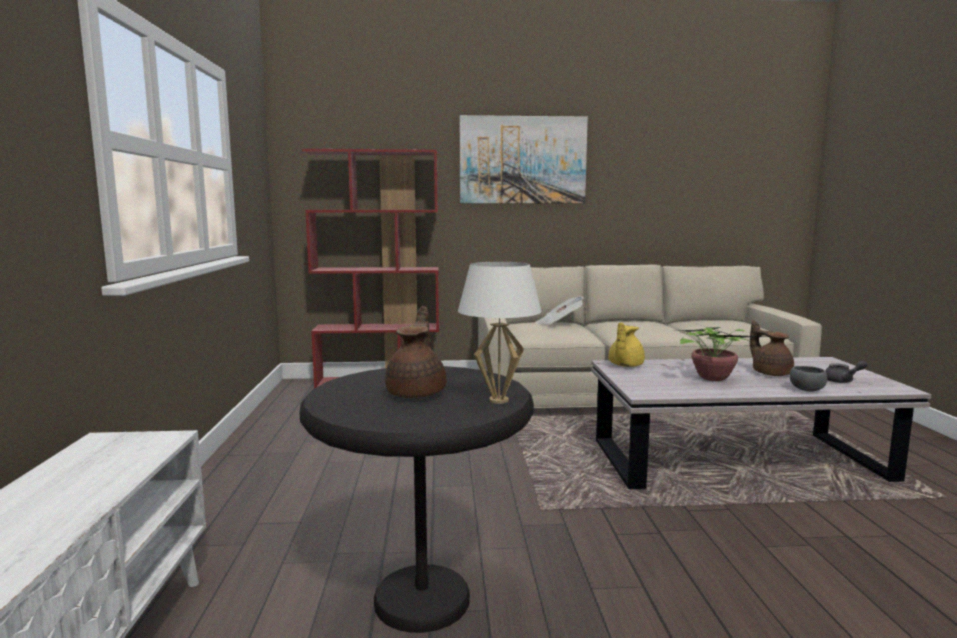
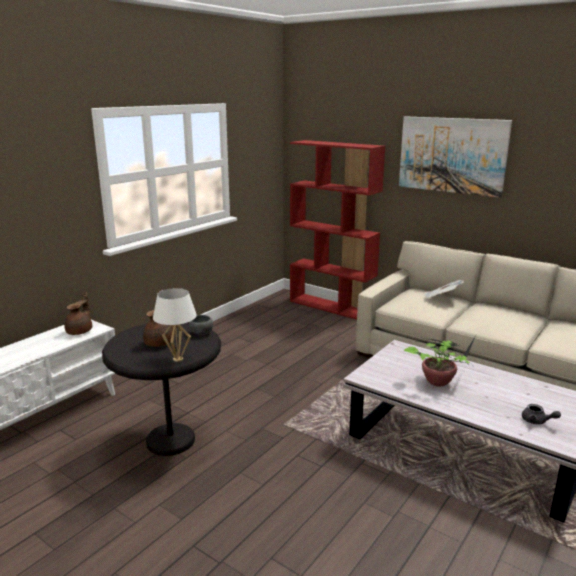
camera: 40 degrees right, 10 degrees up
(624, 365) = (404, 351): yellow teapot -> none
(770, 373) = (496, 394): brown teapot -> brown teapot (80, 331)
(806, 390) = (480, 417): grey bowl -> grey bowl (201, 333)

